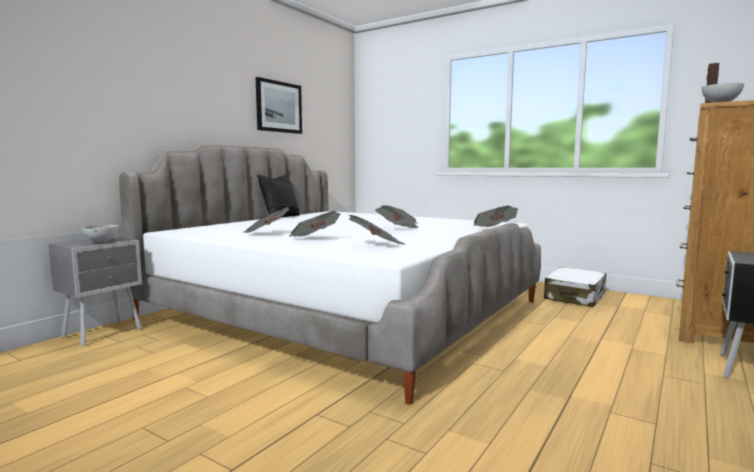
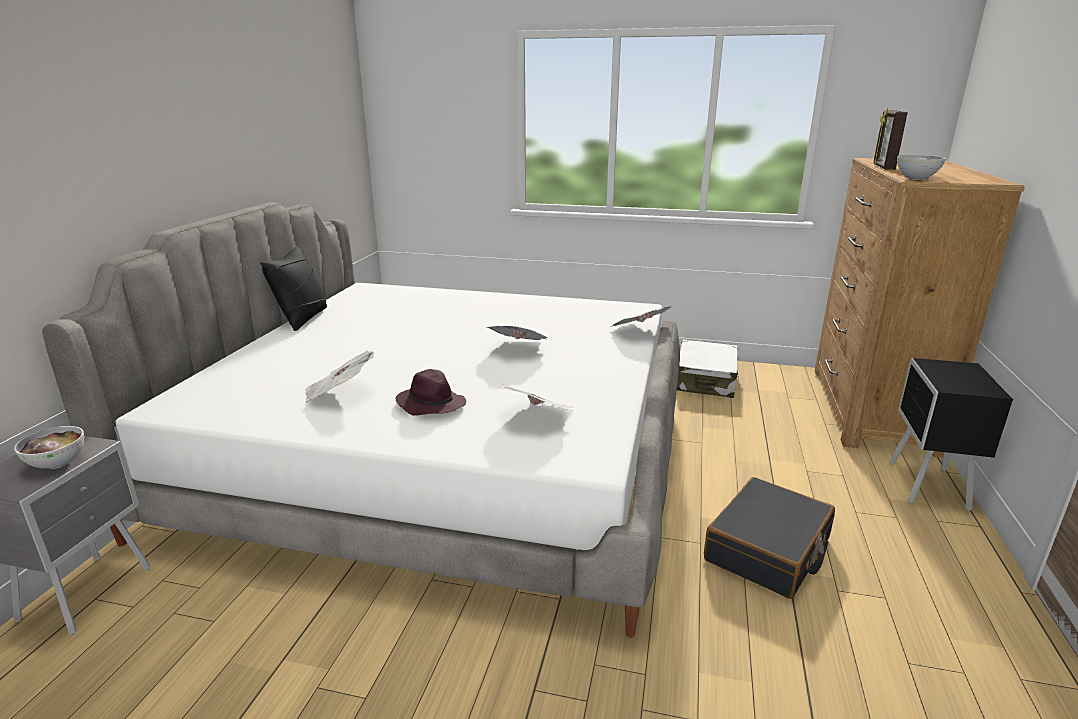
camera: 20 degrees left, 15 degrees up
(279, 107) = (262, 128): picture -> none
(314, 239) = (430, 404): newspaper -> purple hat
(560, 382) = (768, 550): none -> black suitcase

